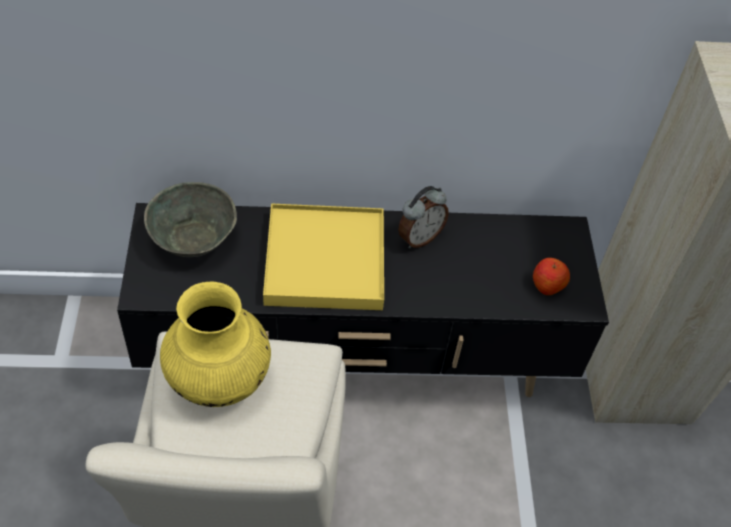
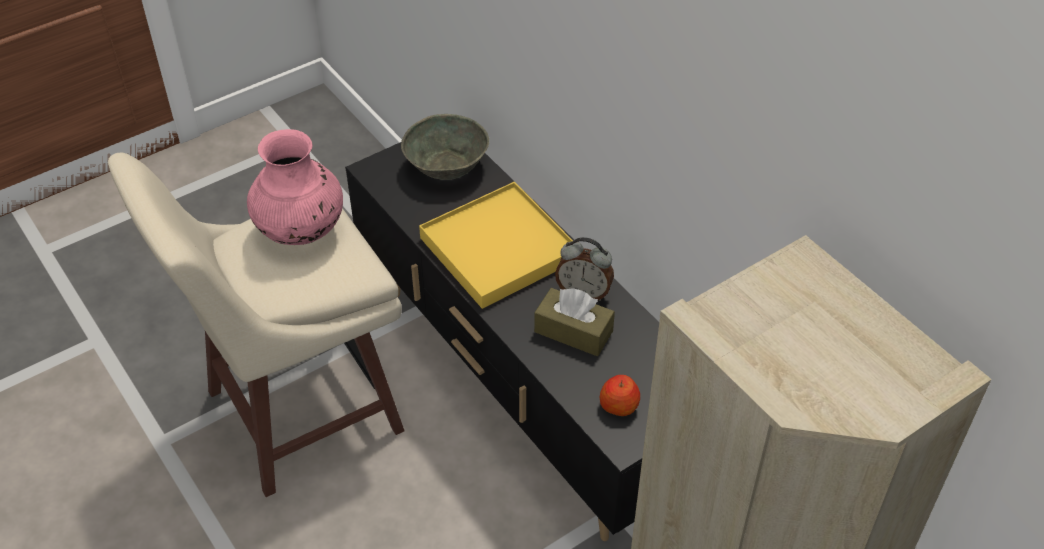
camera: 60 degrees right, 5 degrees down
(219, 379) = (301, 232): yellow vase -> pink vase
(454, 267) = (573, 331): none -> brown tissue box

